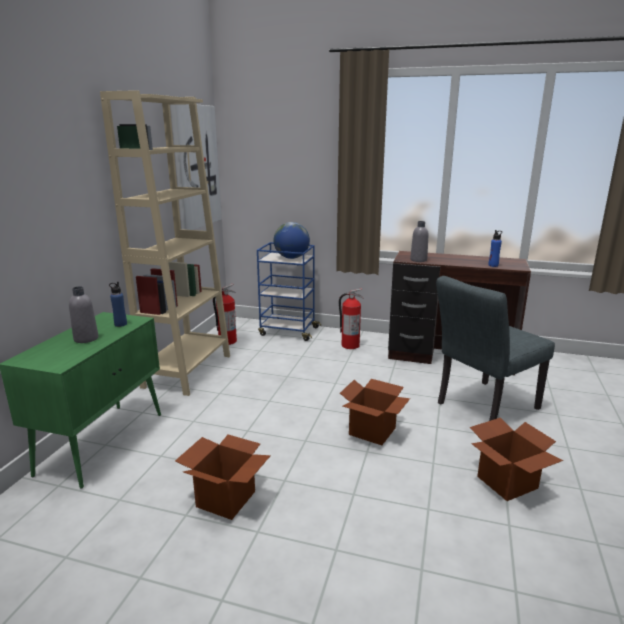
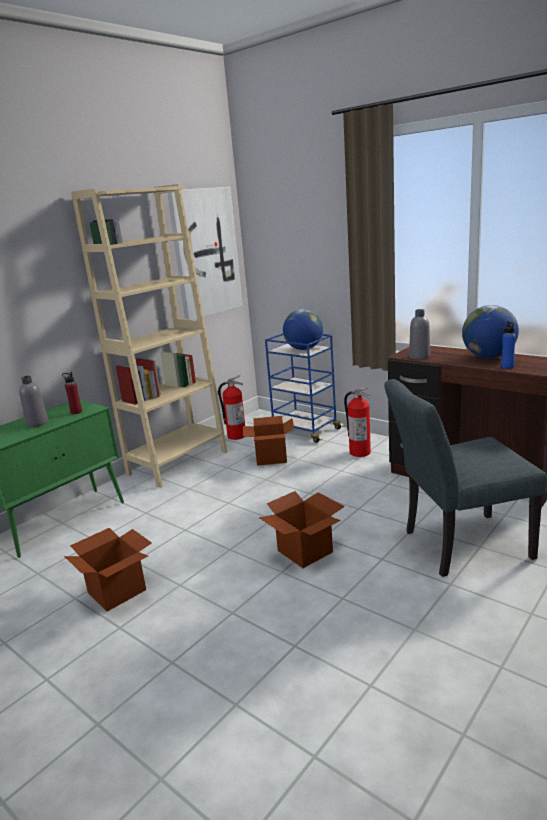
camera: 25 degrees right, 0 degrees up
(120, 324) = (76, 412): blue bottle -> red bottle
(470, 259) = (488, 357): none -> globe
(507, 482) = (411, 638): cardboard box -> cardboard box (271, 458)

